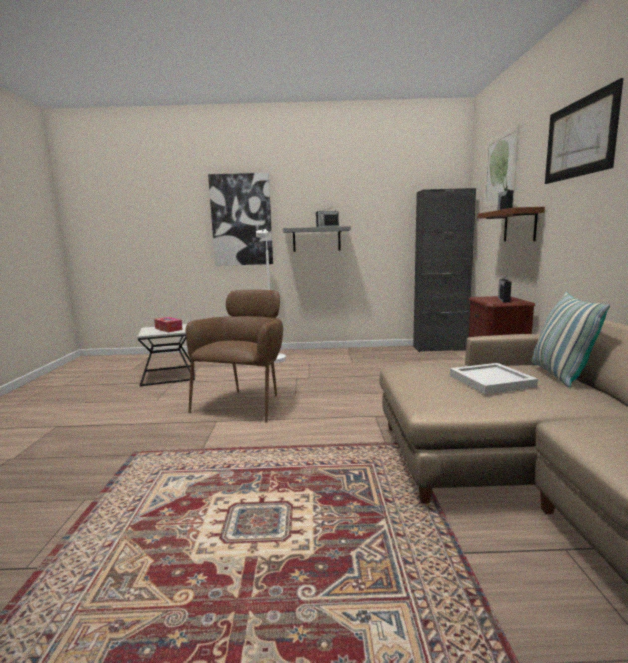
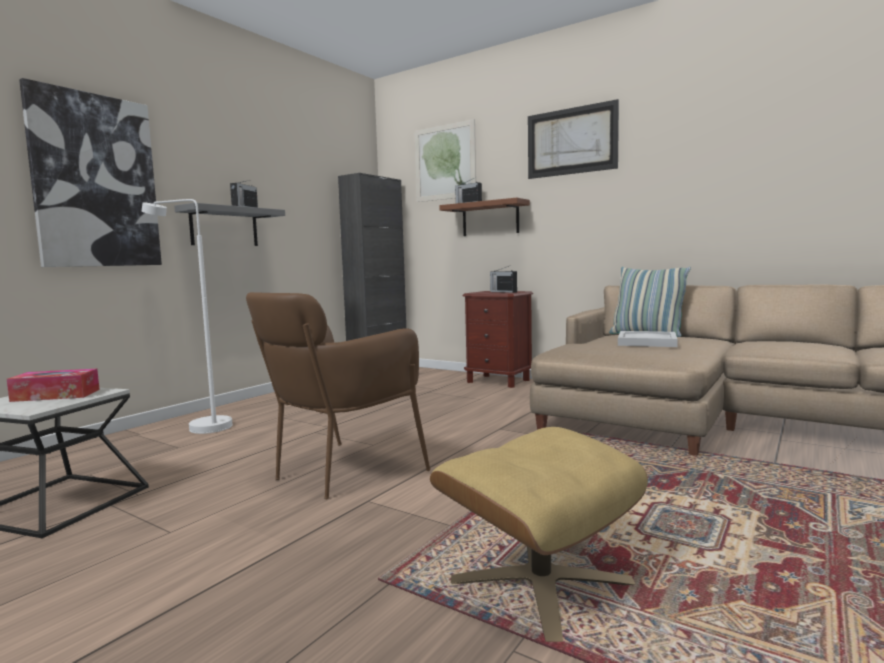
camera: 55 degrees left, 5 degrees down
(151, 489) = (540, 581): none -> beige ottoman
(244, 403) = (338, 473): brown armchair -> brown armchair turned 105 degrees counterclockwise

